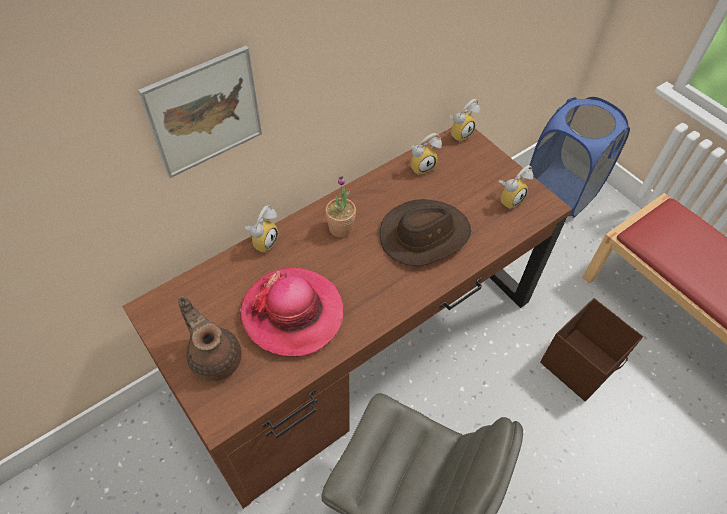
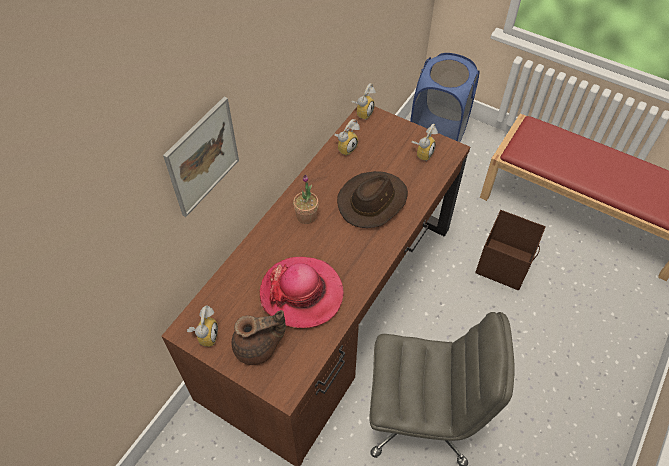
camera: 20 degrees left, 0 degrees up
(215, 357) = (258, 347): brown teapot -> brown teapot turned 135 degrees clockwise
(263, 240) = (250, 246): alarm clock -> alarm clock (205, 335)

